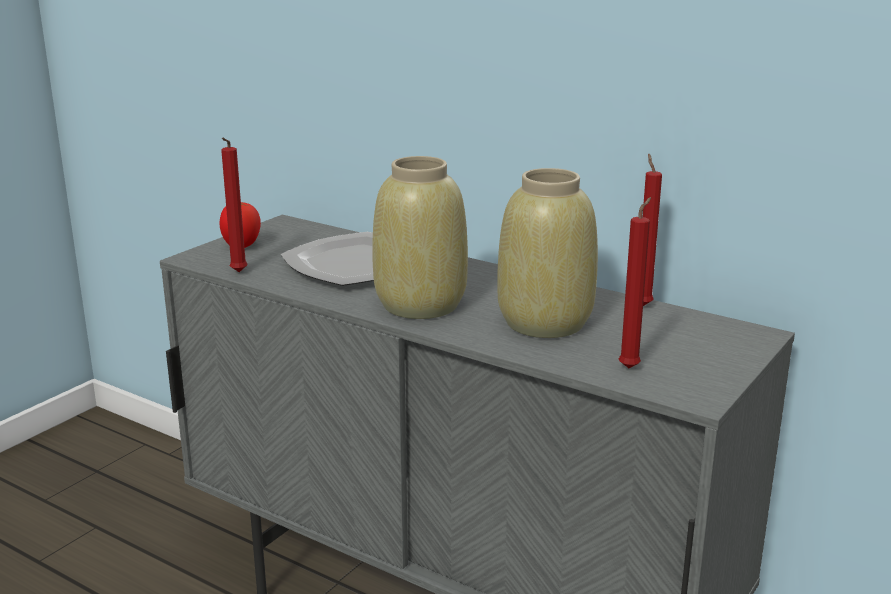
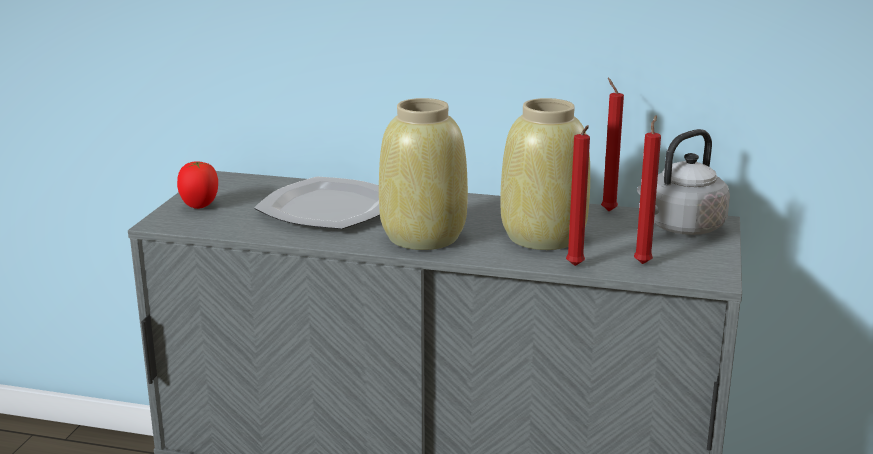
camera: 20 degrees left, 0 degrees up
(237, 273) = (222, 231): red candle -> red candle (575, 267)
(710, 335) = (681, 228): none -> grey kettle

